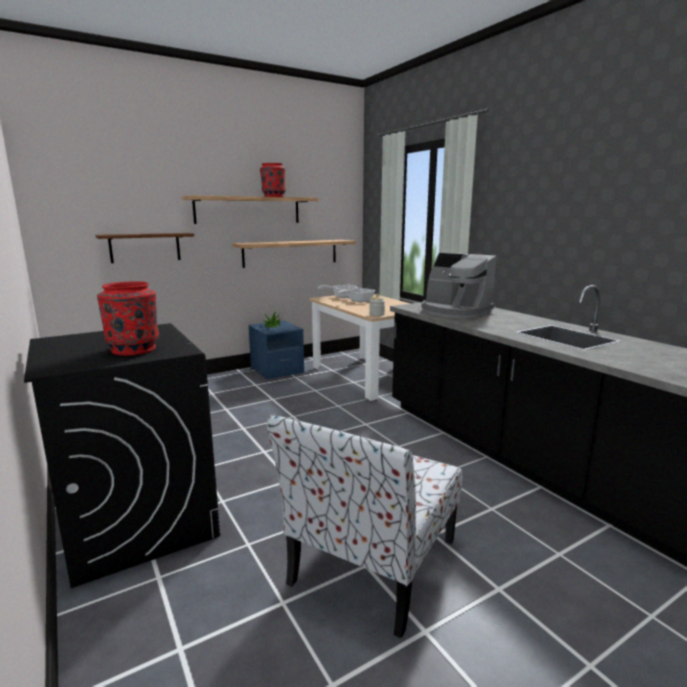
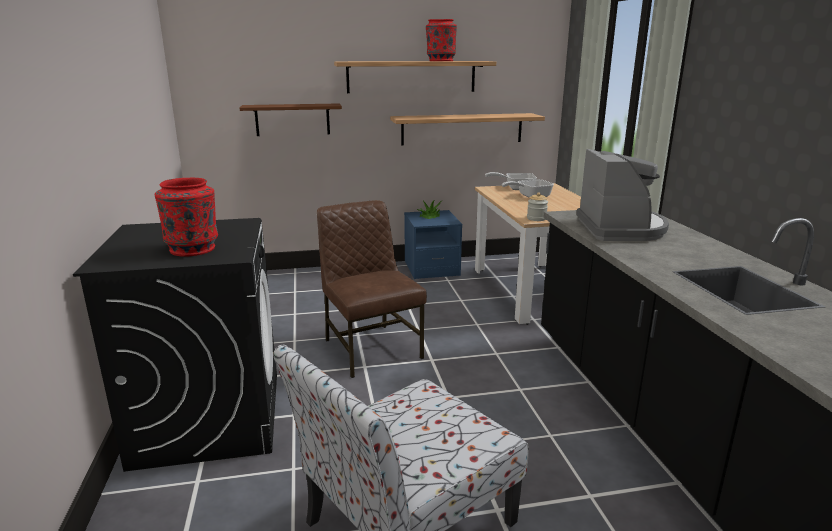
camera: 20 degrees right, 5 degrees up
(261, 436) = (371, 348): none -> brown chair
(454, 311) = (621, 229): coffee machine -> coffee machine turned 150 degrees counterclockwise

